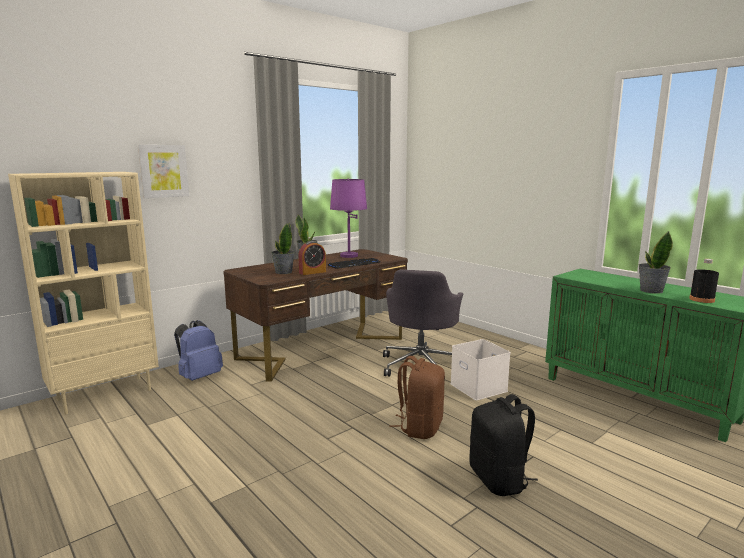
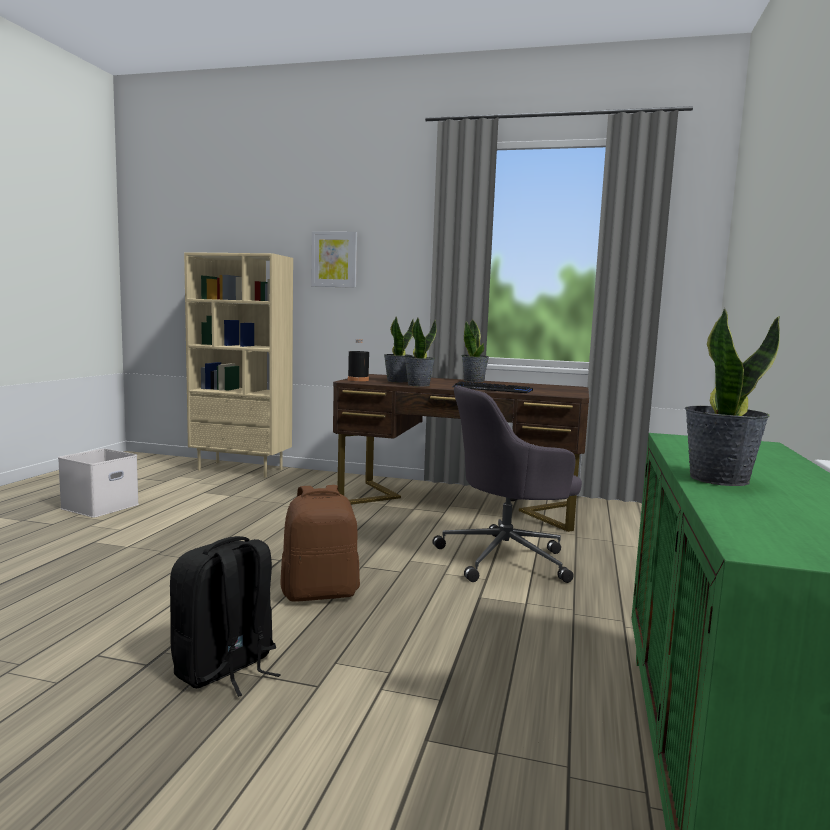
camera: 55 degrees right, 5 degrees down
(199, 377) = (311, 482): blue backpack -> none
(312, 272) = (418, 385): alarm clock -> potted plant
(348, 256) = (530, 386): purple table lamp -> none
(477, 387) = (495, 606): white storage box -> white storage box (100, 506)
(701, 299) = (754, 513): black bottle -> black bottle (358, 380)

